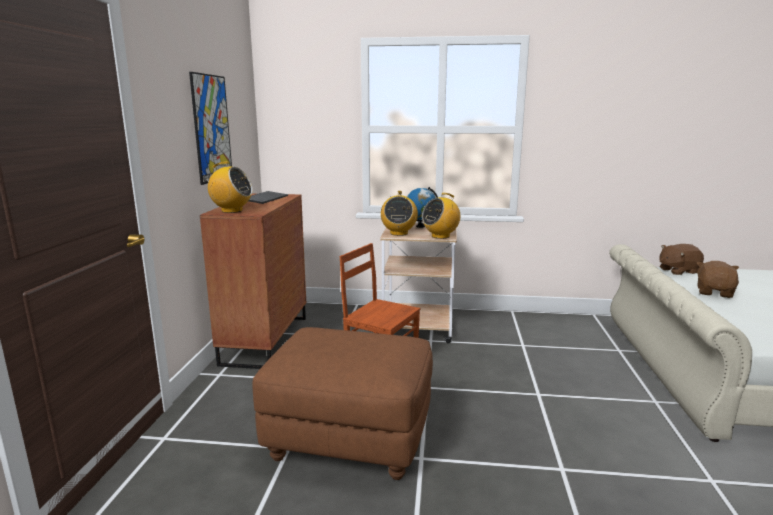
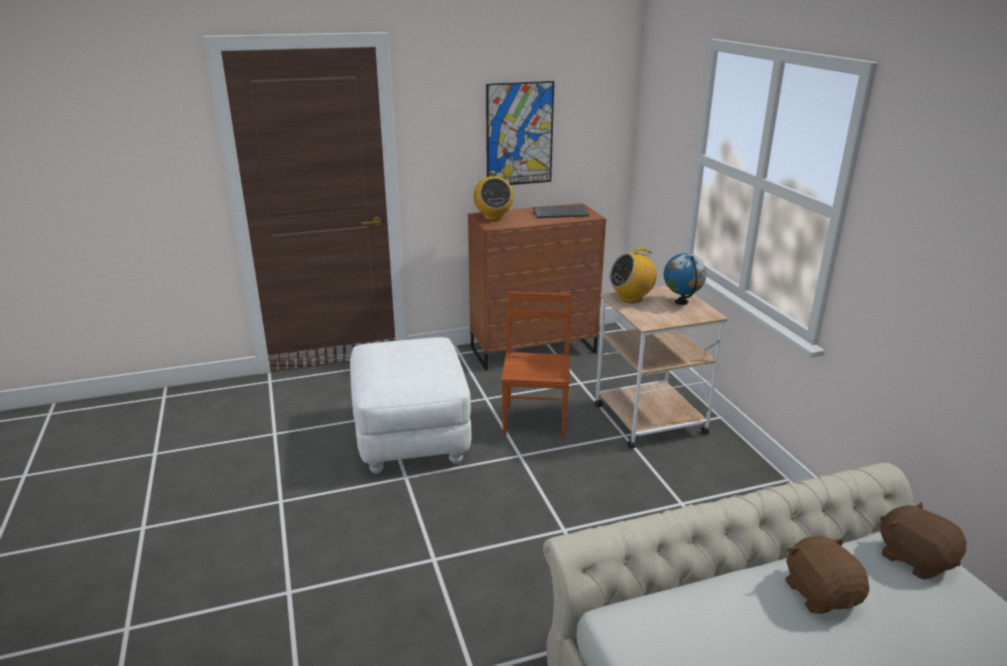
camera: 65 degrees right, 10 degrees up
(350, 438) = (411, 437): brown ottoman -> white ottoman
(440, 236) = (648, 320): radio -> none
(714, 292) = (820, 594): brown plush toy -> brown plush toy turned 105 degrees counterclockwise

